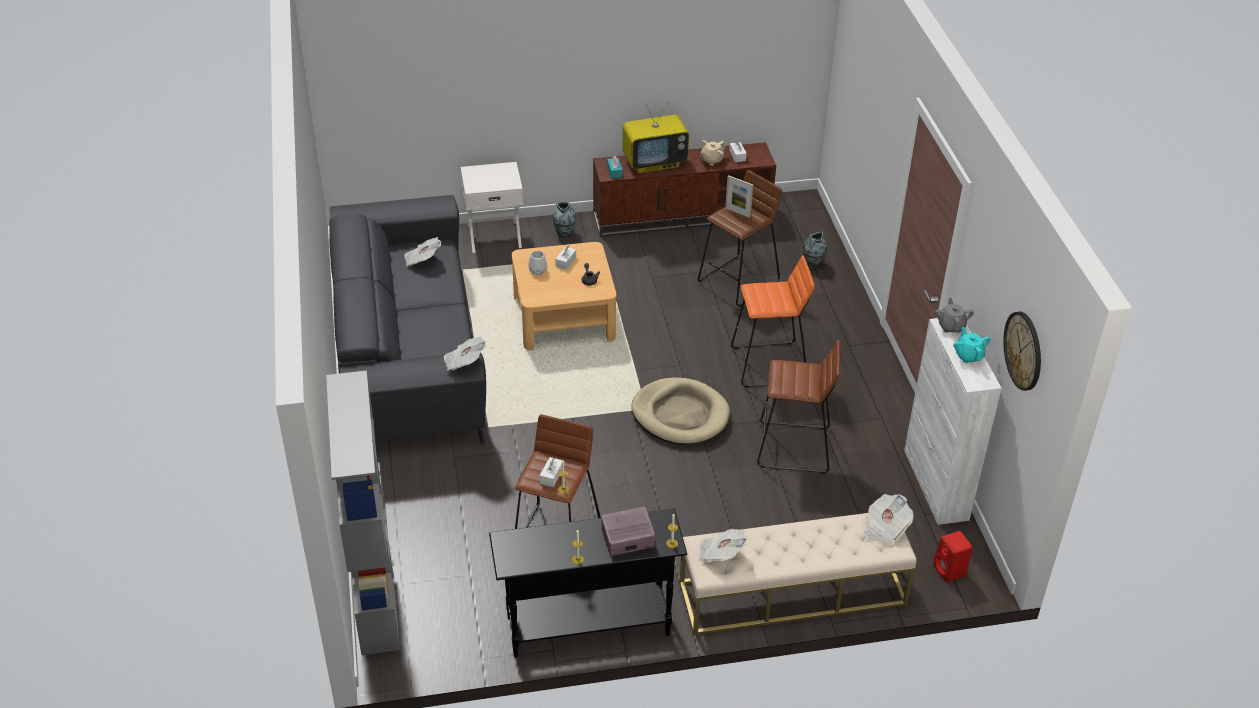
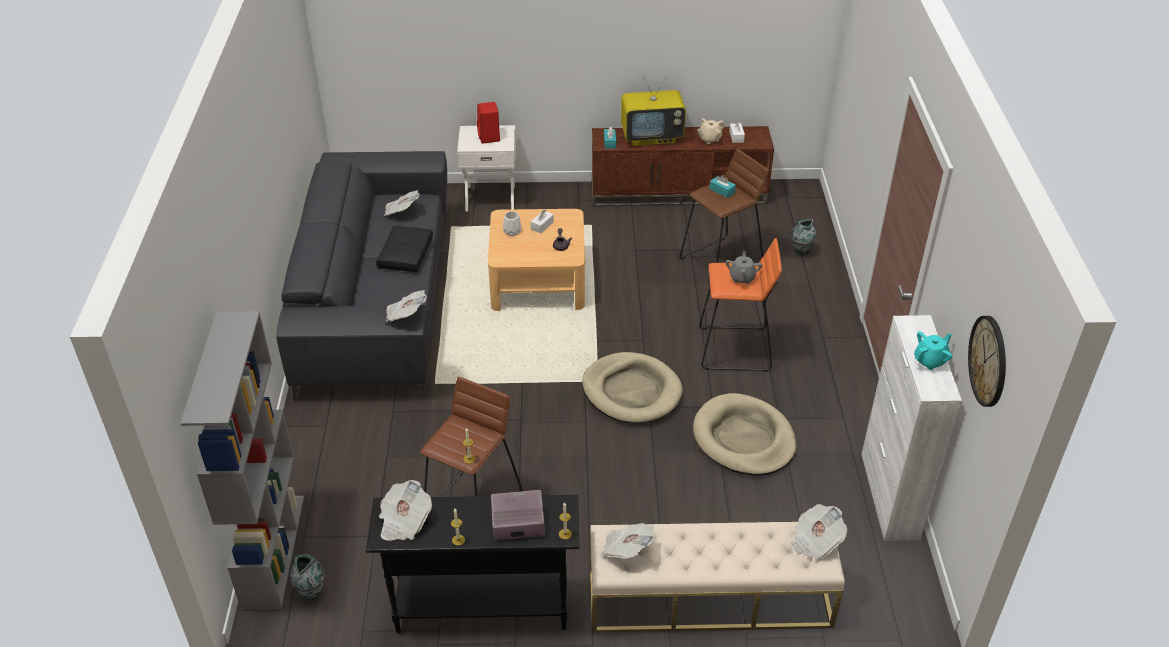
camera: 10 degrees right, 0 degrees up
(438, 303) = (405, 254): none -> black pillow
(524, 549) = (404, 522): none -> newspaper
(551, 476) = (461, 443): white tissue box -> none
(564, 233) = (559, 200): vase -> vase (311, 591)
(737, 212) = (722, 191): picture frame -> turquoise tissue box
(794, 448) = (744, 439): brown stool -> beige dog bed
(950, 571) = (889, 595): red speaker -> red speaker (489, 138)
(951, 326) = (916, 326): grey teapot -> grey teapot (742, 277)
(968, 356) = (930, 360): turquoise teapot -> turquoise teapot turned 60 degrees clockwise

